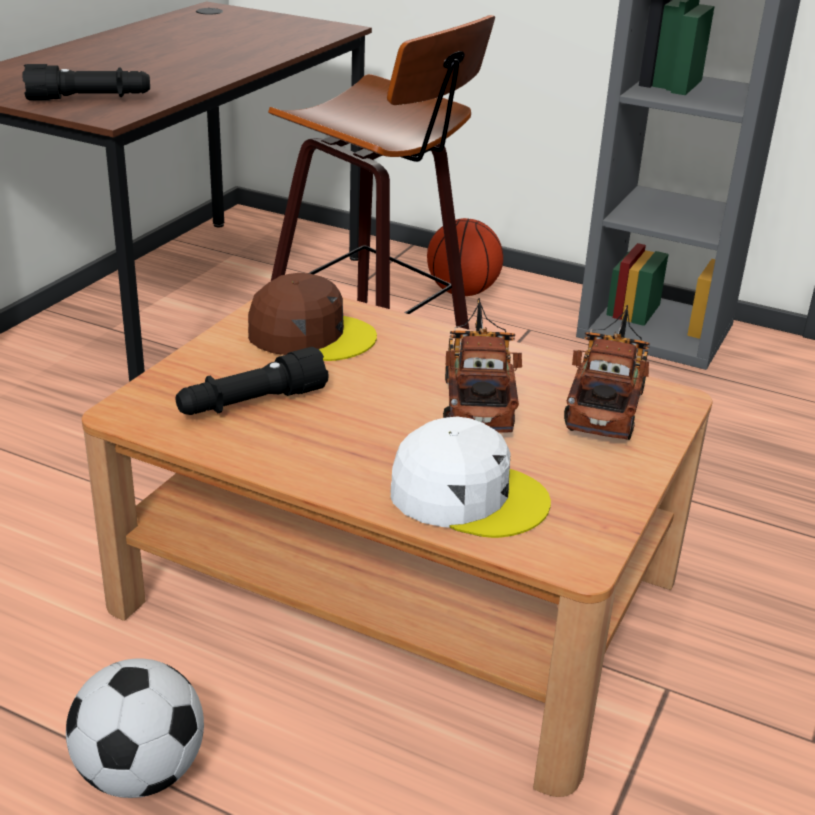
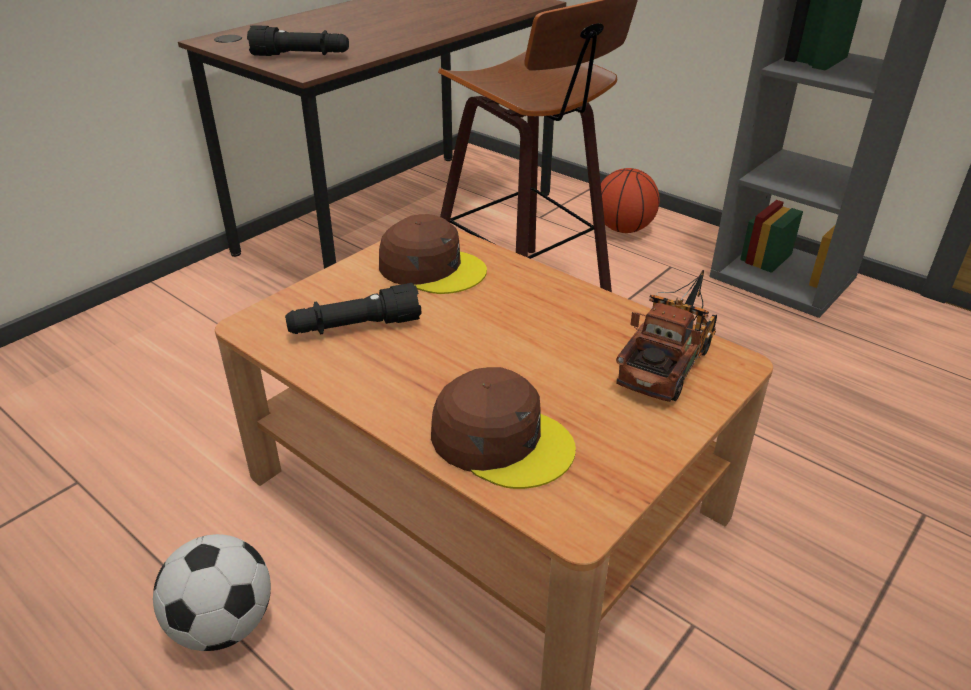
camera: 15 degrees right, 5 degrees up
(467, 495) = (501, 440): white cap -> brown cap
(477, 397) = (550, 342): toy truck -> none

